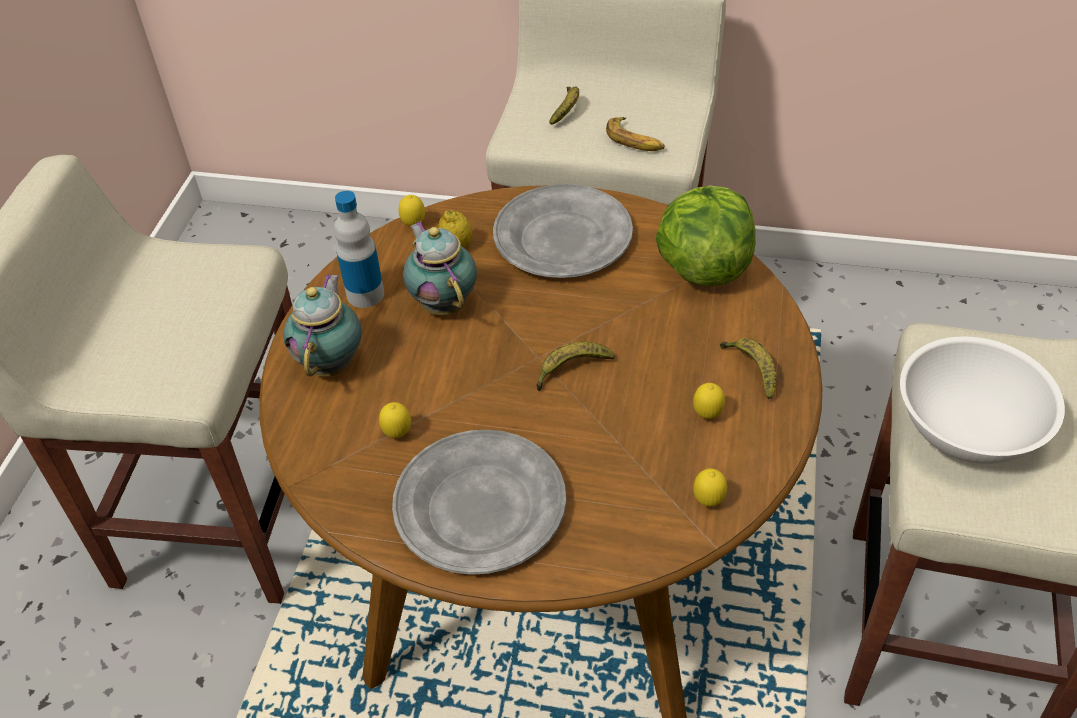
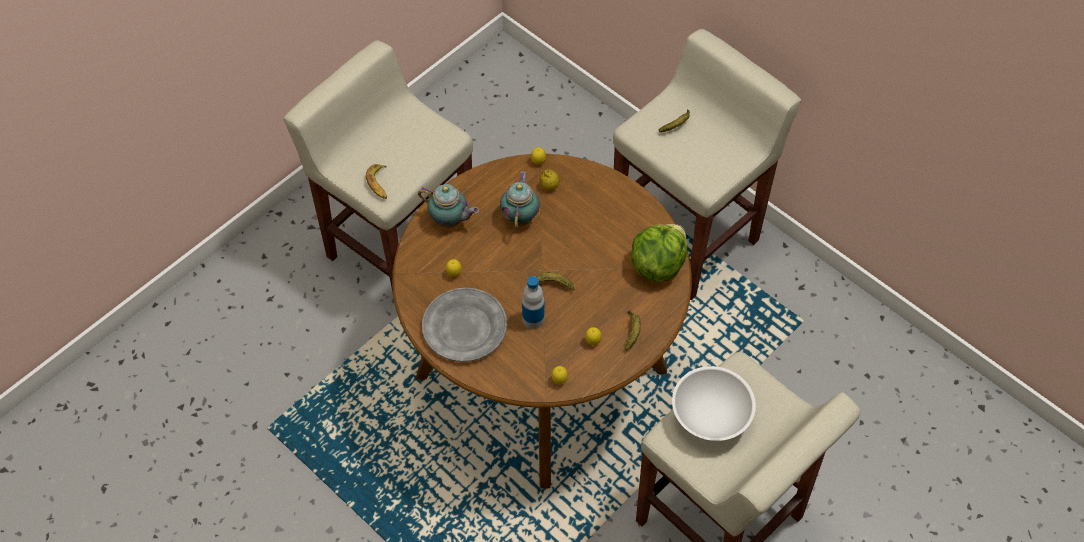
camera: 30 degrees right, 10 degrees up
(332, 362) = (450, 221): teapot -> teapot turned 75 degrees clockwise
(365, 294) = (488, 191): bottle -> bottle (533, 319)
(563, 238) = (603, 210): grey plate -> none
(635, 141) = (696, 166): banana -> banana (379, 184)

